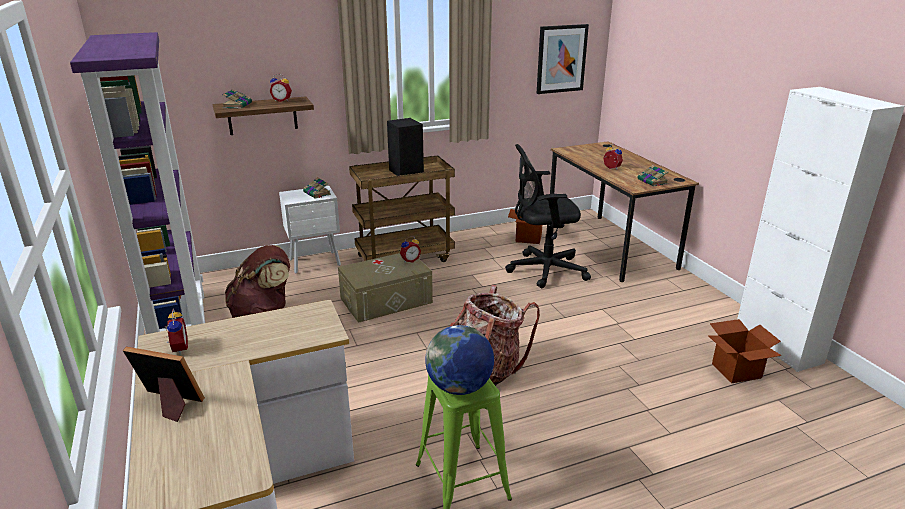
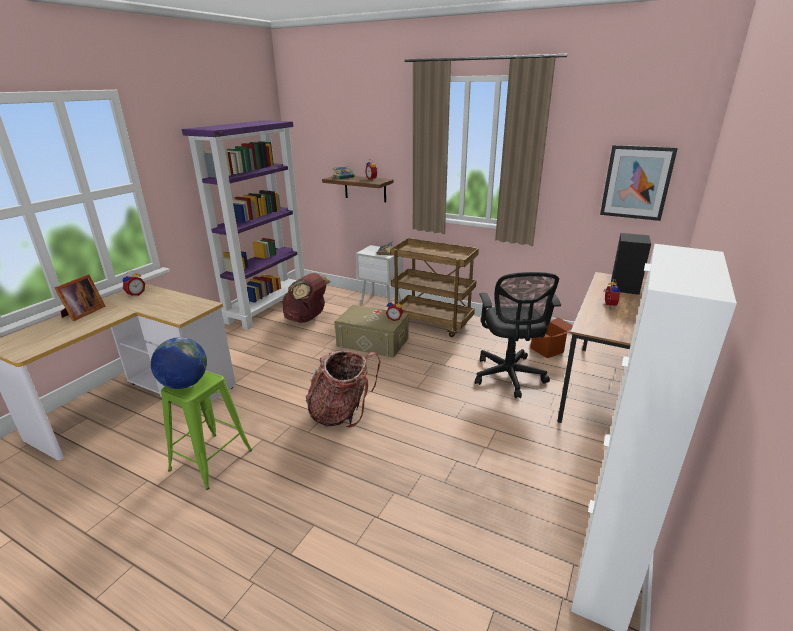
camera: 50 degrees right, 0 degrees up
(169, 404) = (82, 313): picture frame -> picture frame turned 45 degrees clockwise
(406, 172) = (439, 253): black speaker -> black speaker (624, 287)
(543, 270) = (509, 377): black office chair -> black office chair turned 135 degrees counterclockwise
(652, 182) = (619, 331): book -> none
(736, 371) = (508, 556): cardboard box -> none

